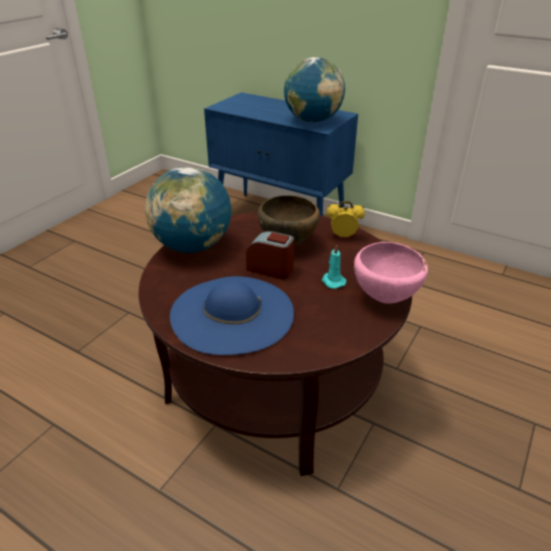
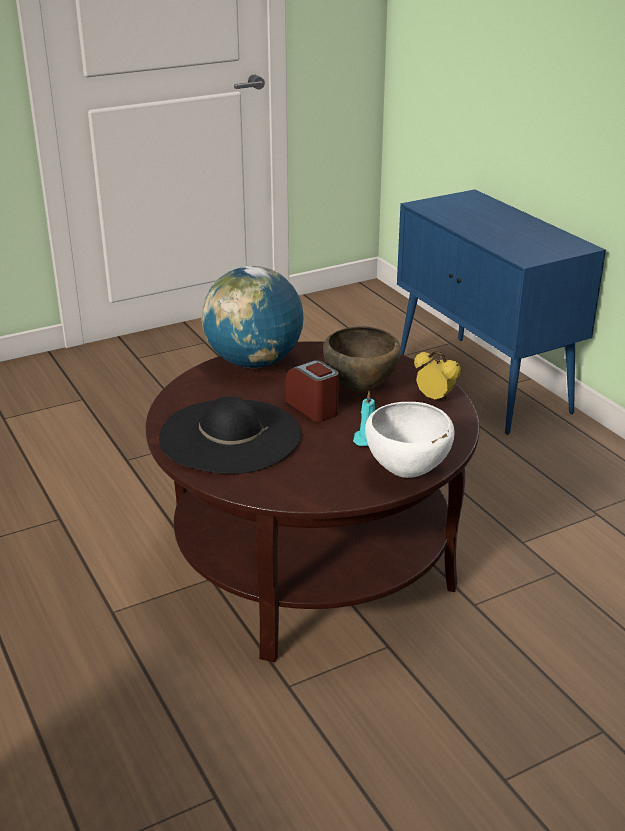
camera: 30 degrees right, 5 degrees down
(232, 313) = (230, 435): blue hat -> black hat
(312, 121) = (525, 247): globe -> none
(386, 298) = (408, 473): pink bowl -> white bowl

